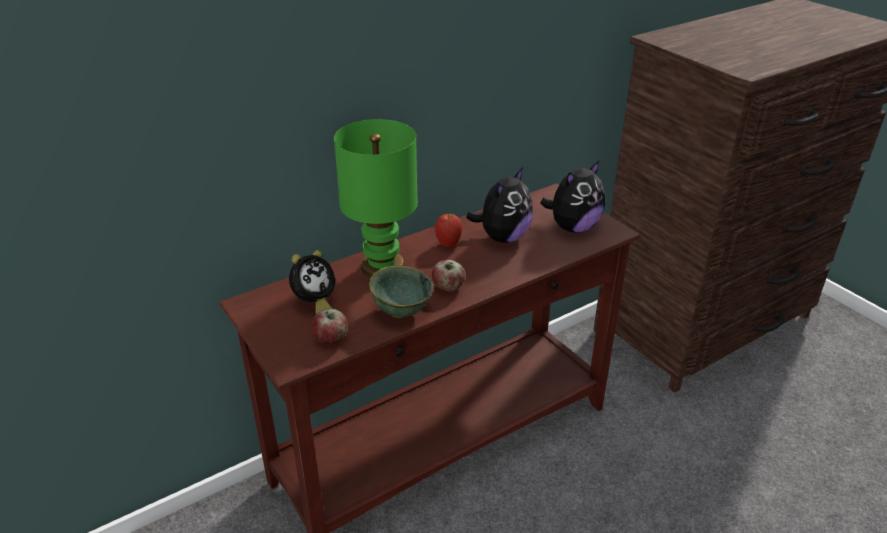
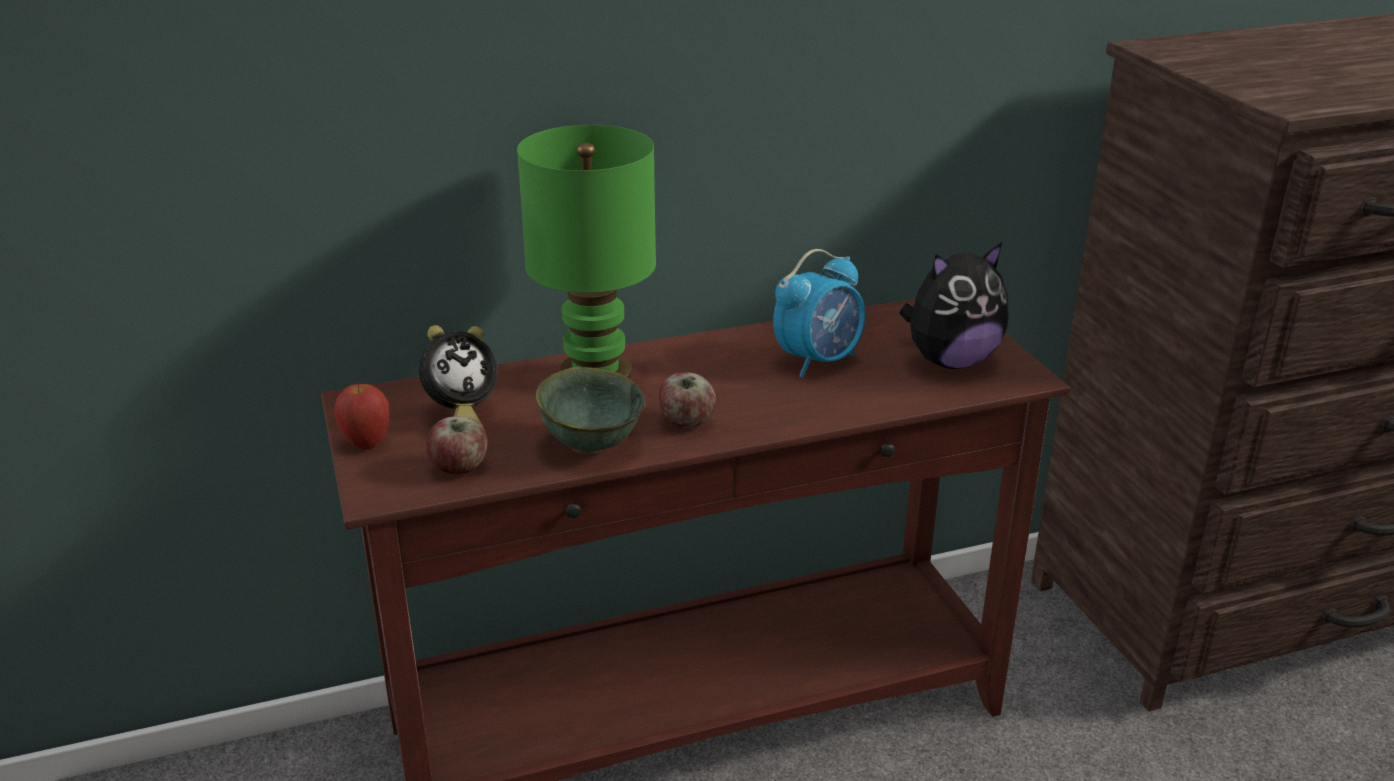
camera: 15 degrees right, 5 degrees down
(448, 244) = (721, 359): apple -> apple (366, 443)
(502, 237) = (818, 360): plush toy -> alarm clock

